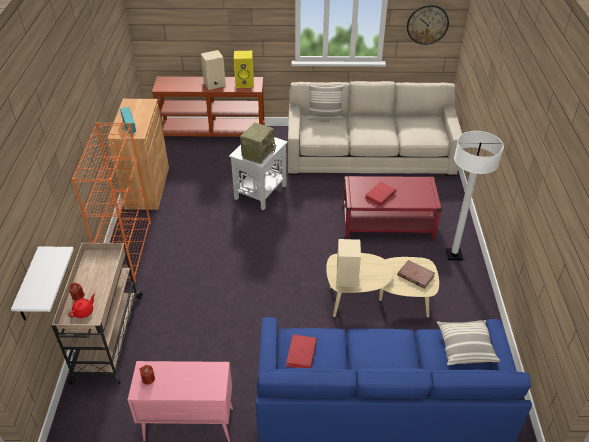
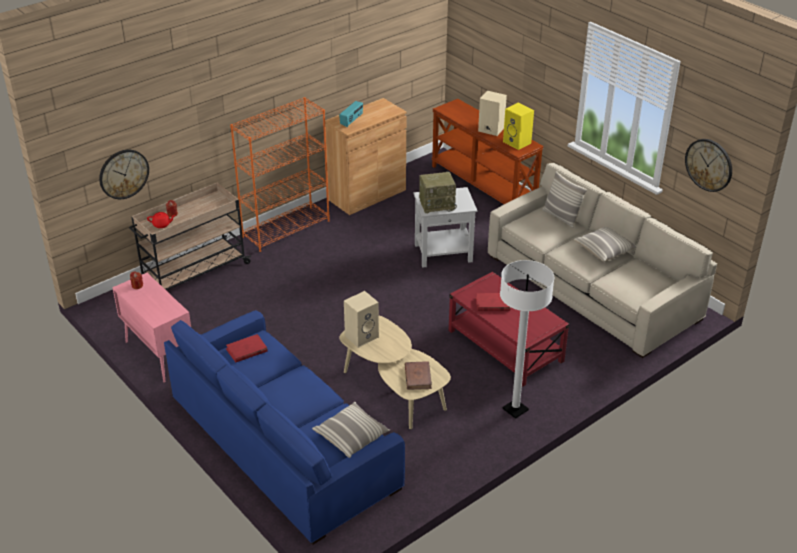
camera: 50 degrees right, 5 degrees down
(29, 286) = (123, 174): white shelf -> wall clock
(378, 121) = (604, 250): none -> pillow

